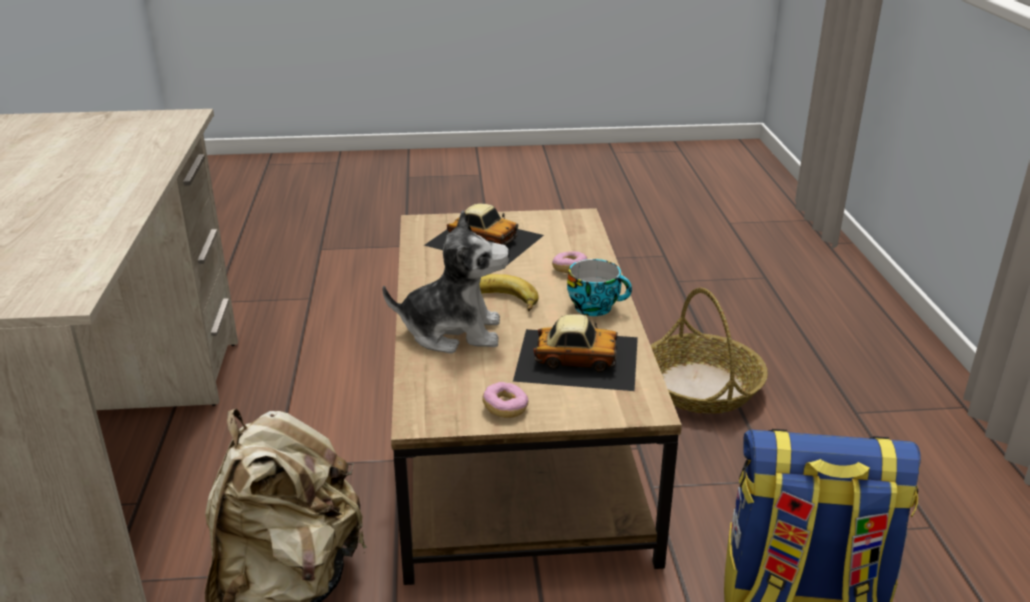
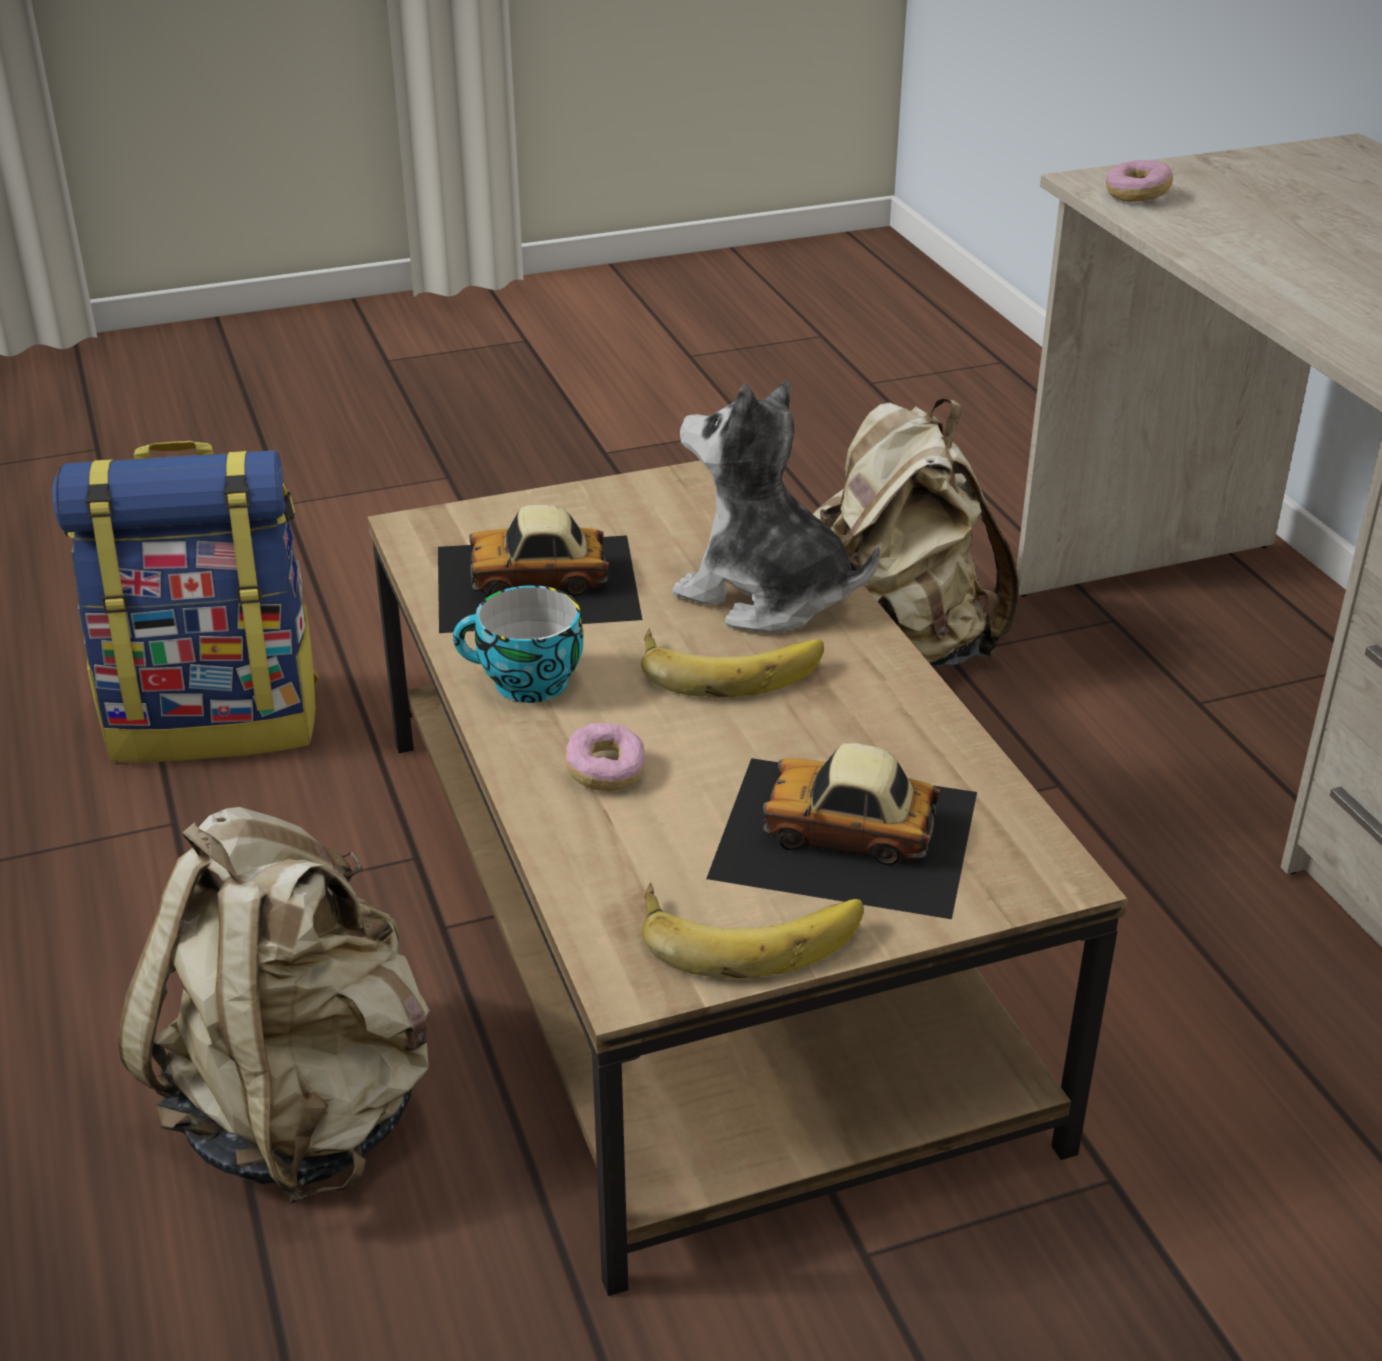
camera: 165 degrees right, 5 degrees up
(453, 332) = (766, 596): plush toy -> plush toy turned 45 degrees clockwise
(505, 408) = (620, 500): donut -> donut (1137, 195)
(536, 222) = (749, 930): none -> banana
(702, 387) = (303, 1108): basket -> beige backpack

